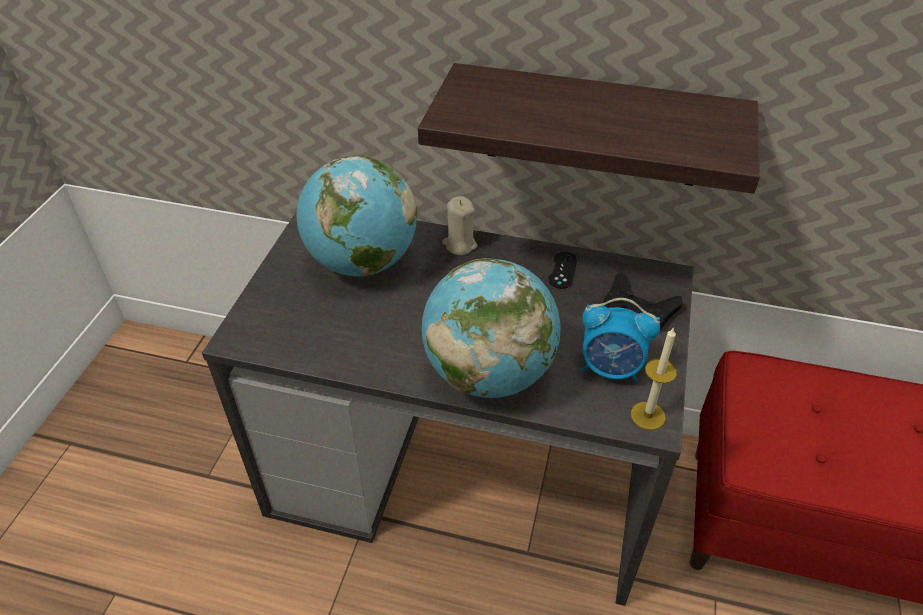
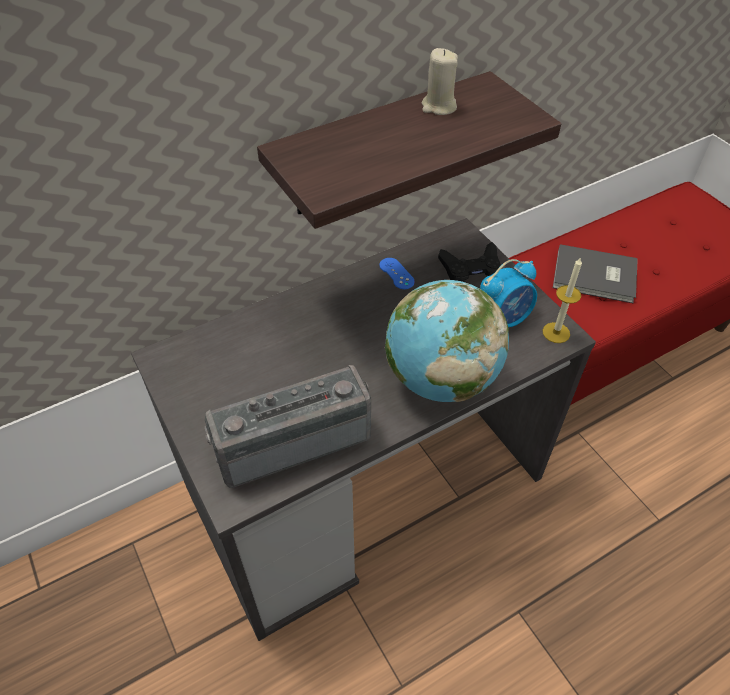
camera: 45 degrees left, 5 degrees up
(322, 331) = (292, 440): none -> radio
(362, 262) = (251, 366): globe -> none
(459, 245) = (305, 302): beige candle -> beige candle (438, 106)
(562, 270) = (396, 273): black game controller -> blue game controller
(835, 433) = (595, 277): none -> grey book

